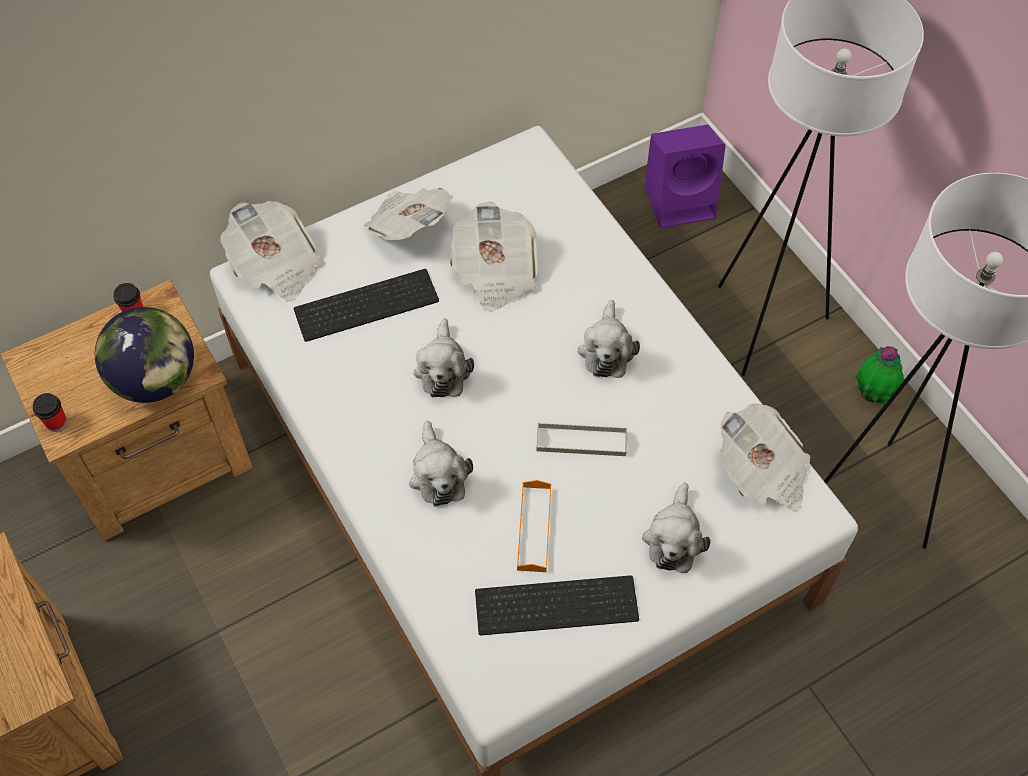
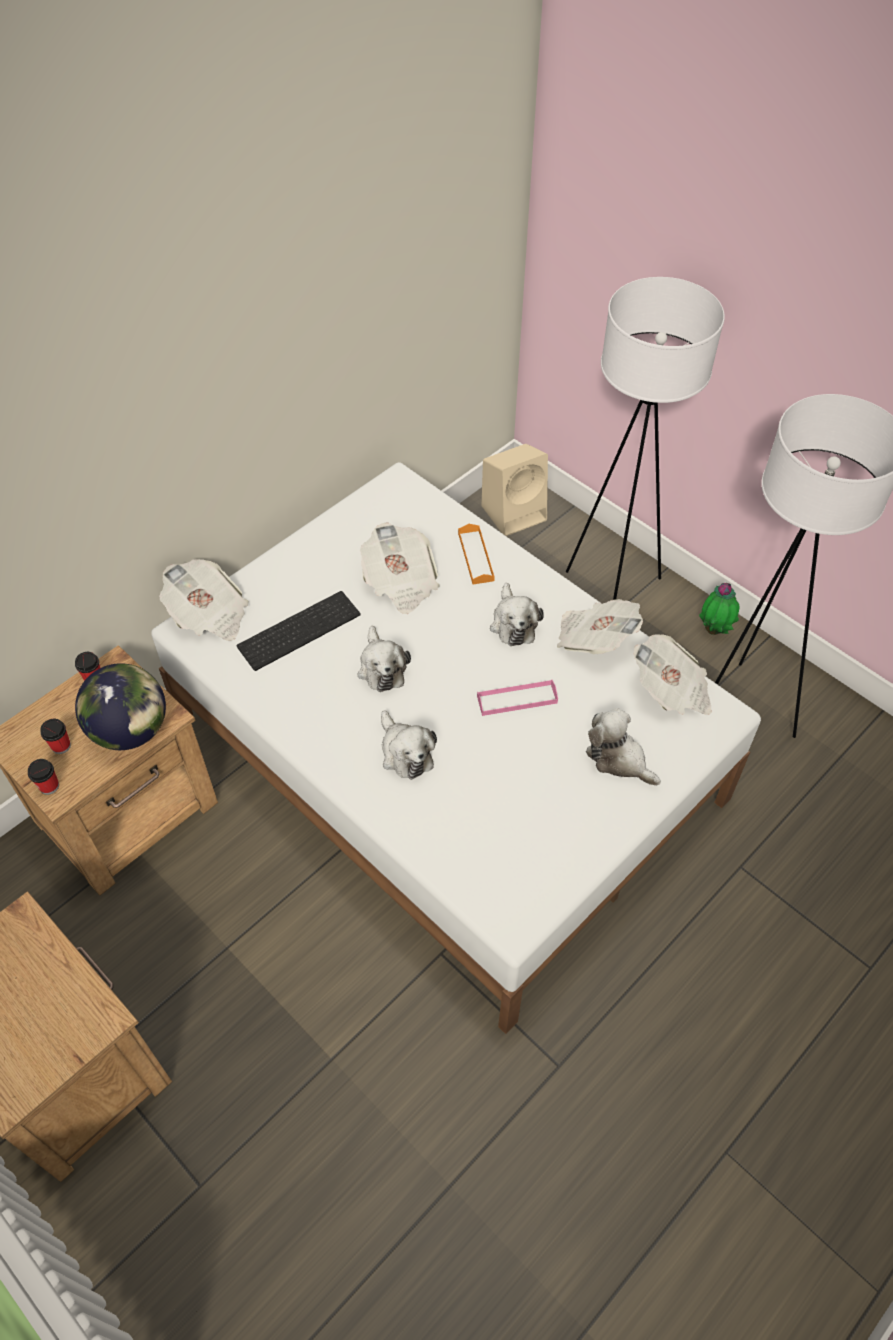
camera: 15 degrees left, 5 degrees down
(80, 380) = (61, 746): none -> cup
(409, 226) = (316, 560): newspaper -> newspaper (594, 639)
(534, 528) = (501, 778): orange tray -> orange tray (475, 557)
(557, 602) = (540, 833): keyboard -> none
(581, 441) = (517, 699): grey tray -> pink tray
(674, 538) = (618, 758): plush toy -> plush toy turned 135 degrees clockwise
(681, 201) = (515, 512): purple speaker -> beige speaker

